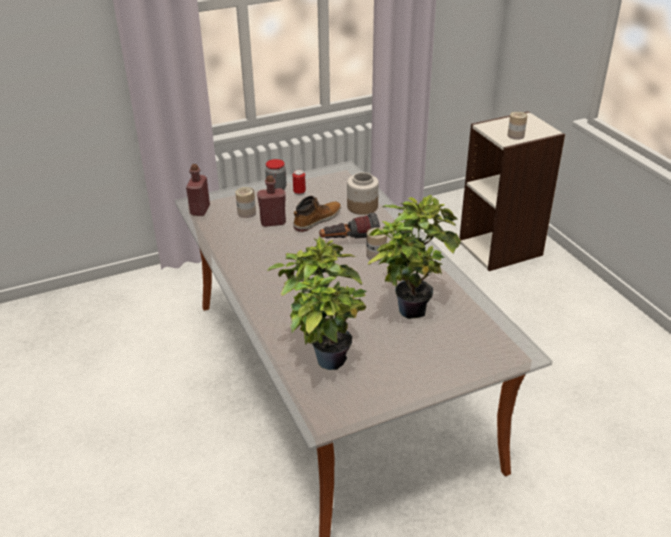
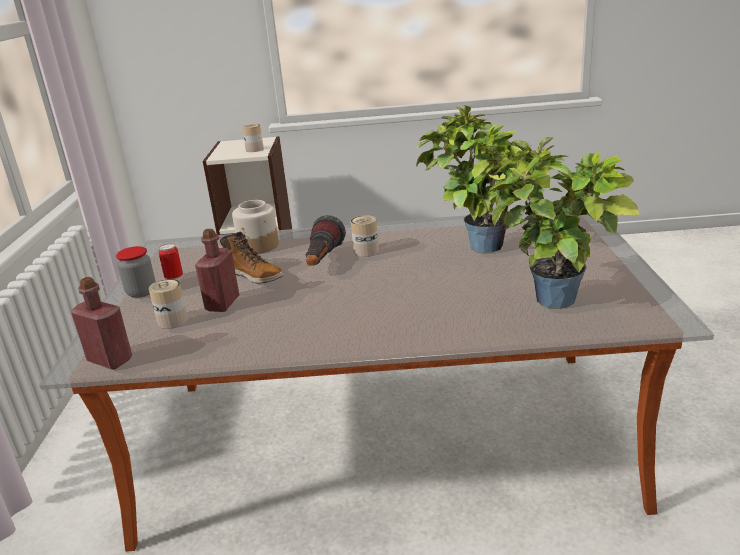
camera: 65 degrees left, 10 degrees down
(317, 220) = (254, 275): boot -> boot turned 150 degrees clockwise

